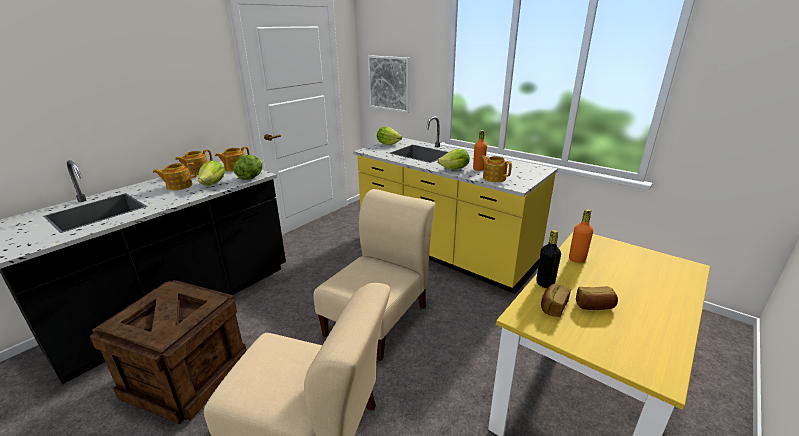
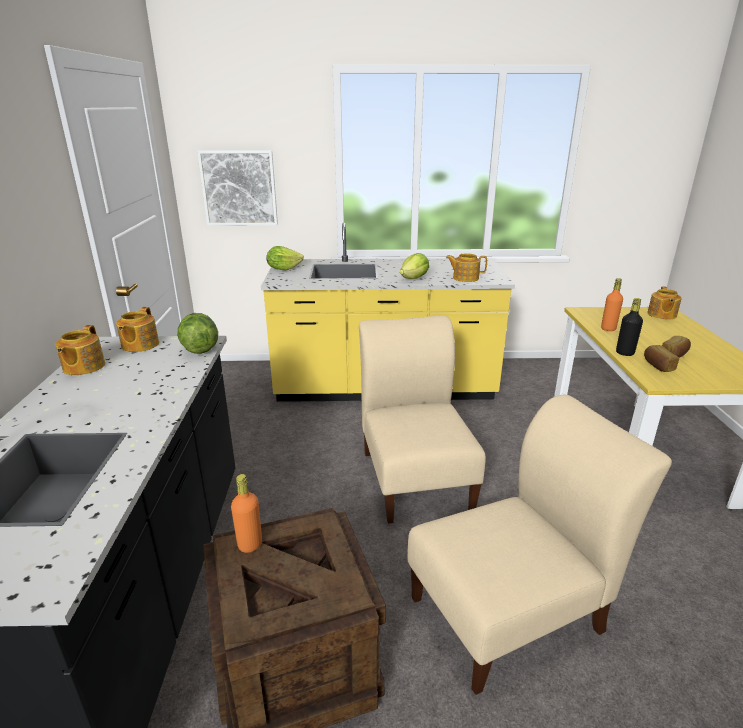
camera: 40 degrees left, 0 degrees up
(179, 186) = (106, 393): teapot -> teapot (661, 315)
(213, 183) = (160, 372): lettuce -> none
(478, 169) = (434, 273): orange bottle -> orange bottle (250, 544)

